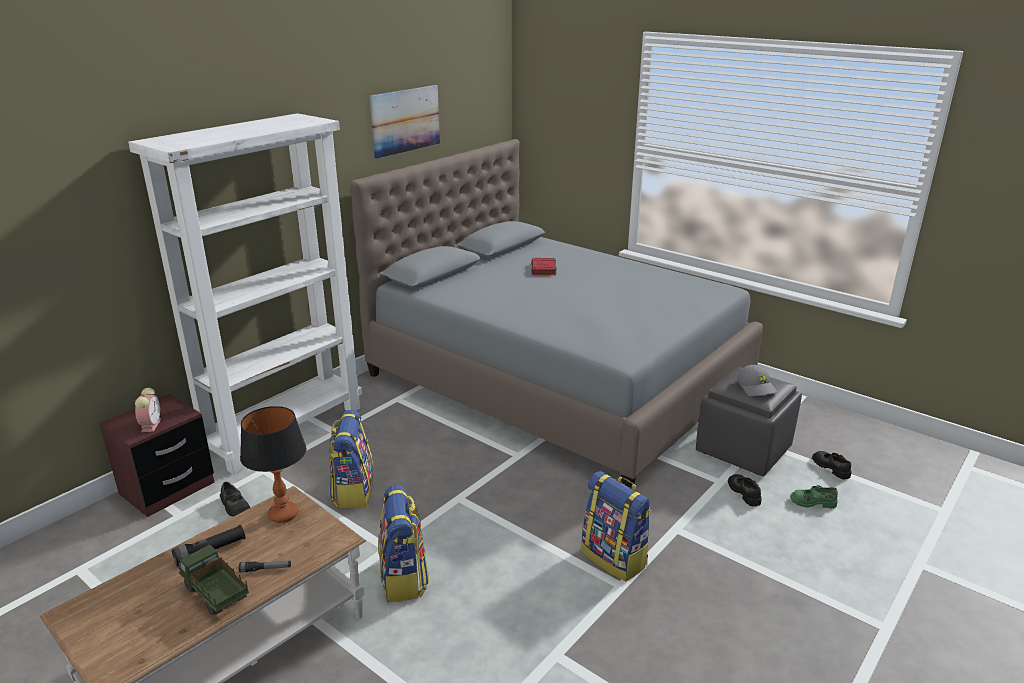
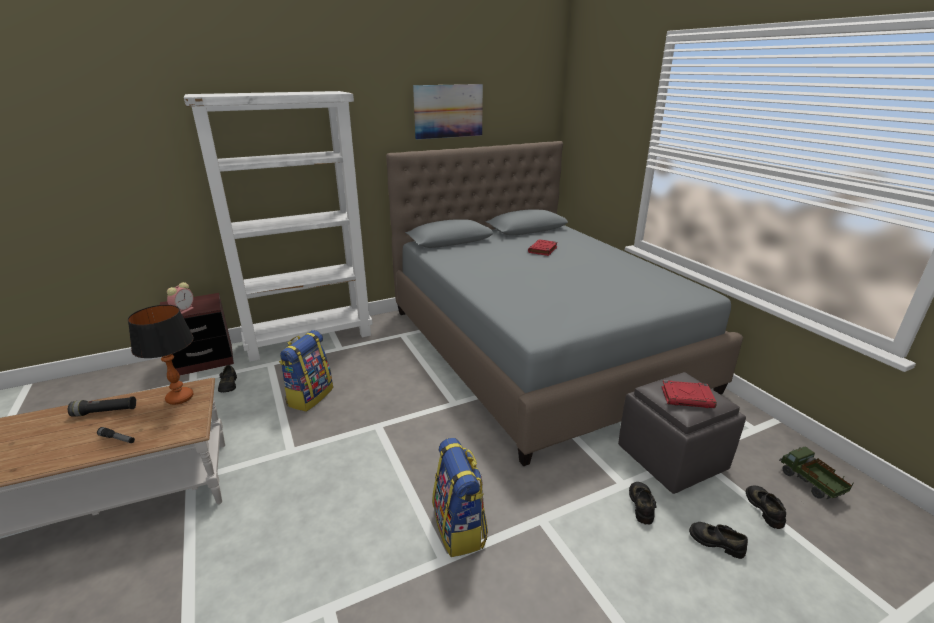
camera: 25 degrees right, 0 degrees up
(215, 595) = (65, 448): toy truck -> toy truck (809, 483)
(404, 578) = (278, 481): backpack -> none
(757, 387) = (687, 397): grey cap -> red book
(812, 502) = (716, 542): green shoe -> black shoe

